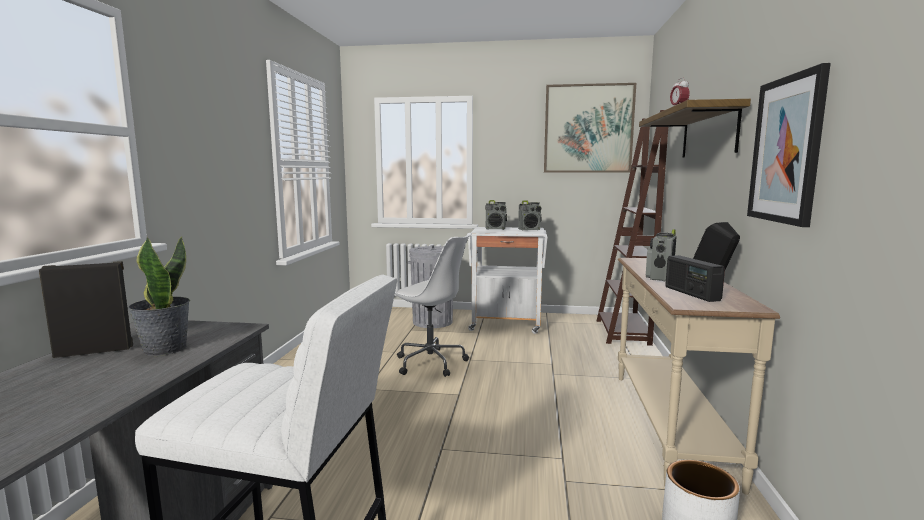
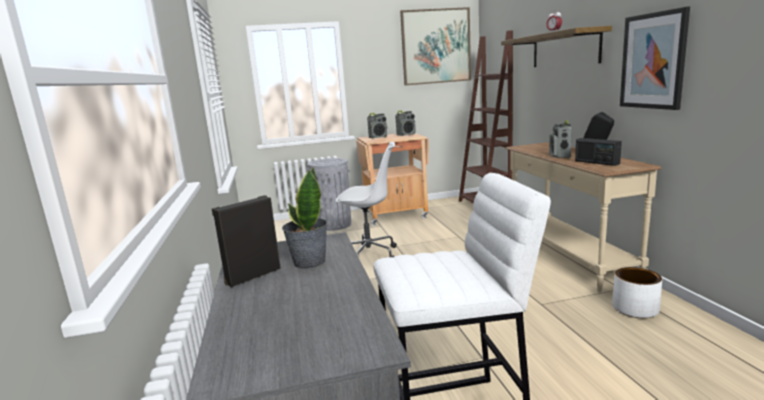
camera: 20 degrees left, 5 degrees up
(507, 324) = (396, 215): white cart -> brown cart

